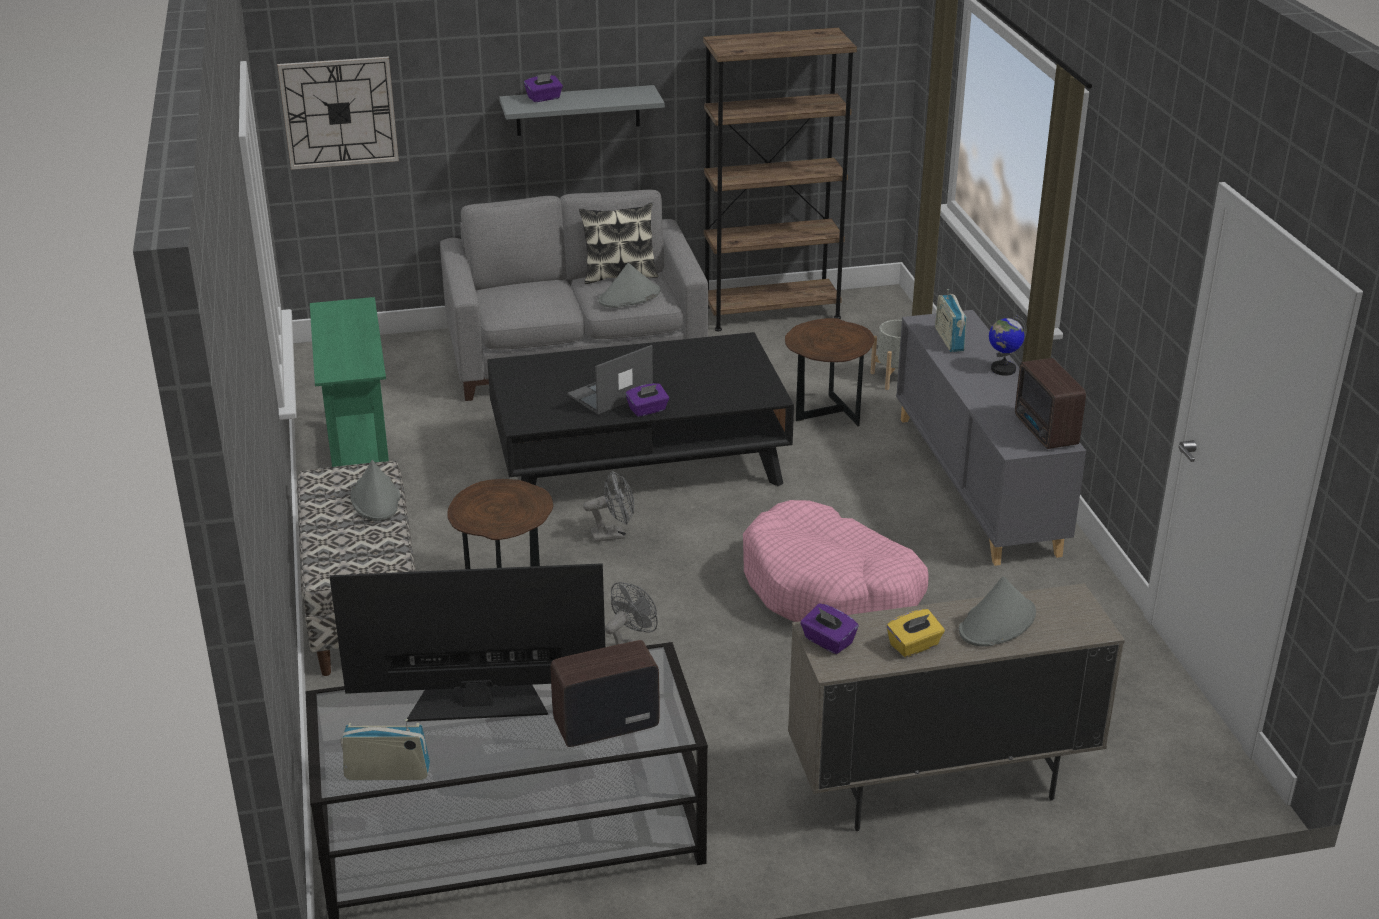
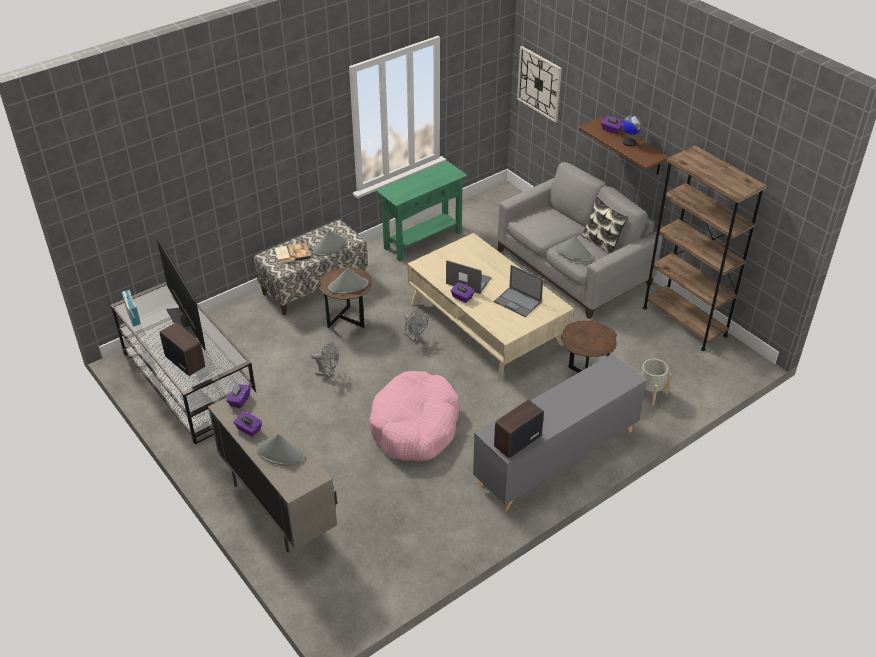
camera: 65 degrees right, 10 degrees up
(351, 545) = (292, 254): none -> book
(513, 506) = (348, 286): none -> grey hat
(578, 110) = (632, 147): grey shelf -> brown shelf
(639, 459) = (487, 324): black coffee table -> beige coffee table
(702, 368) = (518, 302): none -> laptop
(914, 646) = (248, 429): yellow tissue box -> purple tissue box
(949, 340) = (598, 379): radio -> none
(1003, 369) = (579, 409): globe -> globe (629, 142)

